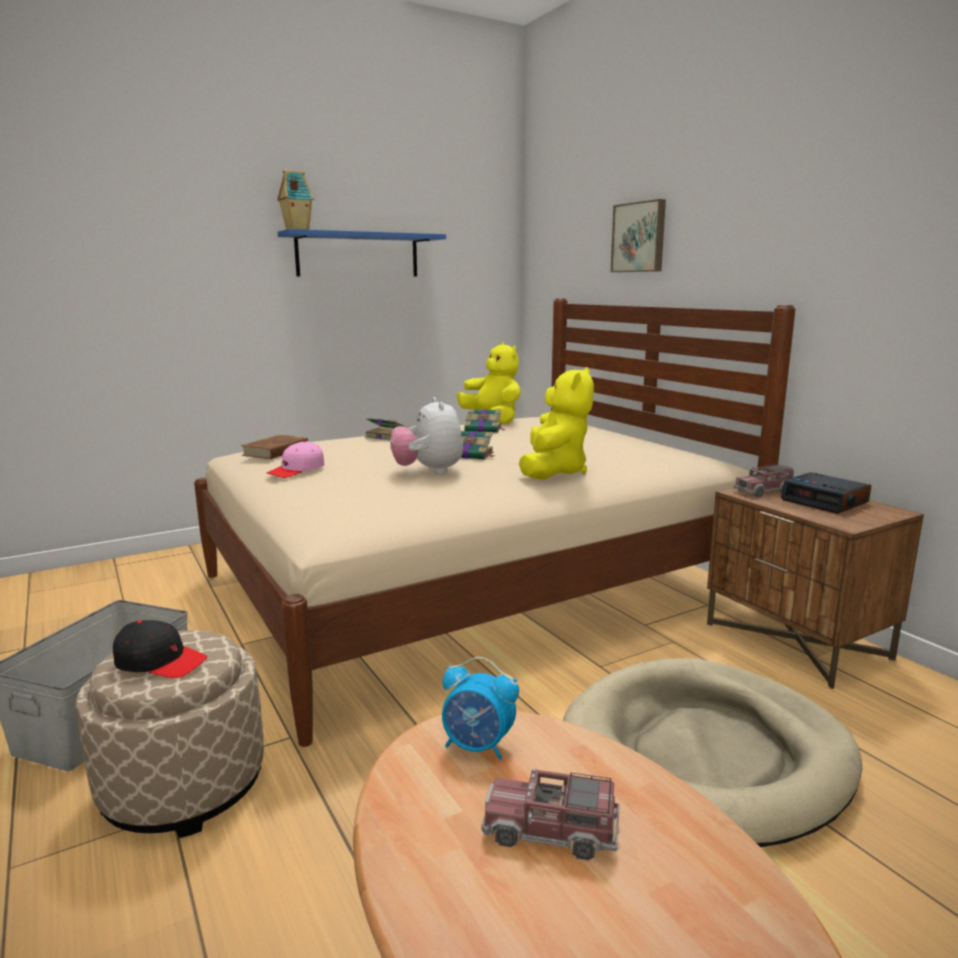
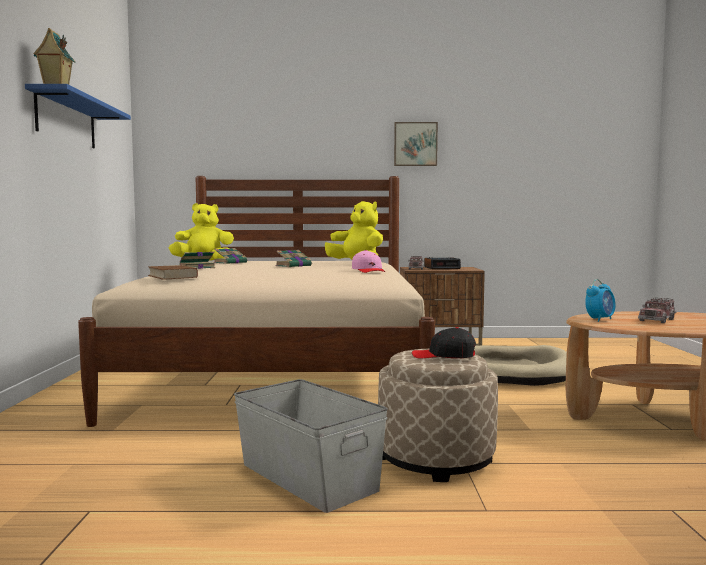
camera: 60 degrees left, 10 degrees down
(160, 661) = (444, 356): black cap -> black cap turned 120 degrees counterclockwise
(296, 470) = (248, 277): pink cap -> pink cap (368, 271)
(428, 471) = (316, 269): plush toy -> none
(639, 237) = (272, 137): picture -> picture (415, 144)

